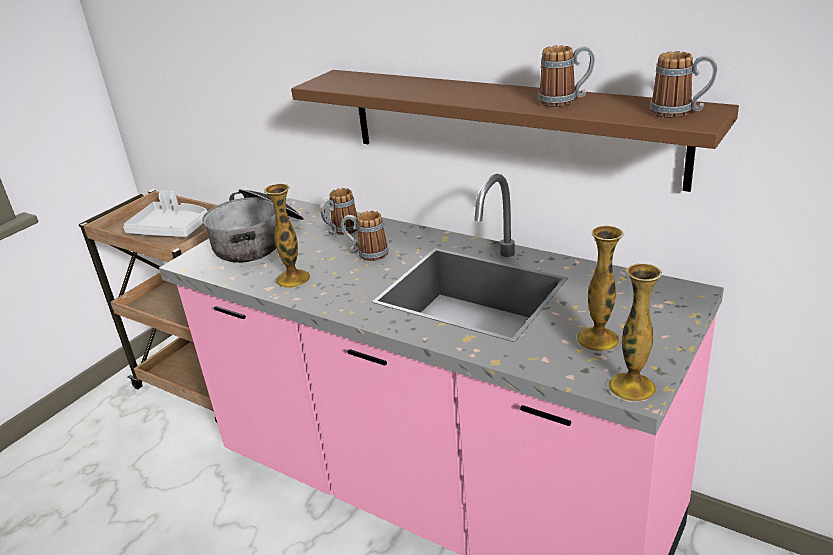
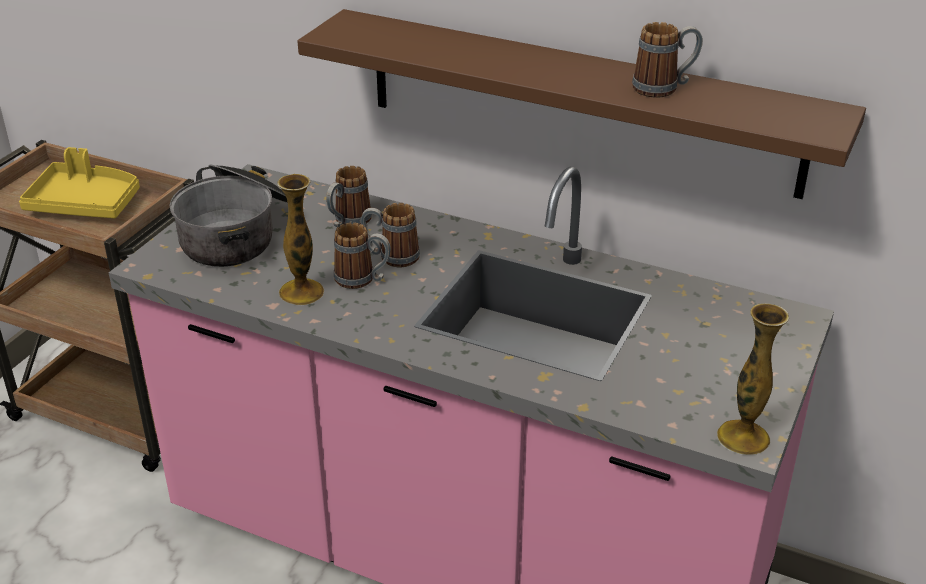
camera: 10 degrees left, 5 degrees up
(171, 229) = (85, 203): grey tray -> yellow tray
(598, 339) = (698, 378): vase -> none
(680, 112) = (802, 115): mug -> mug (363, 280)

